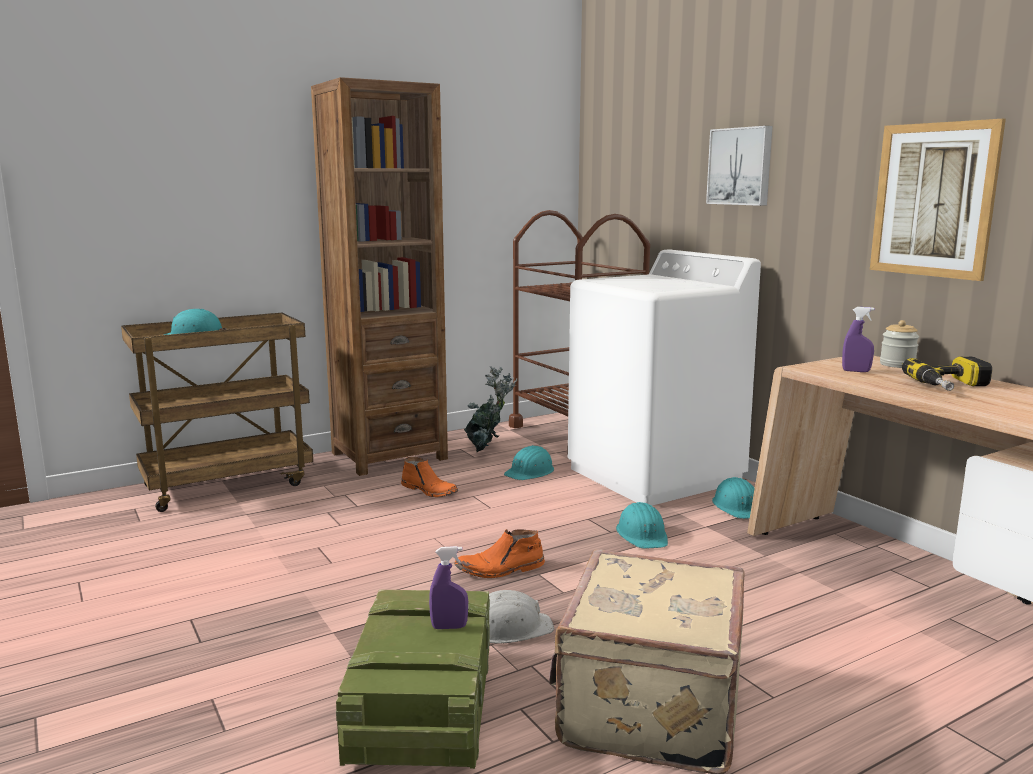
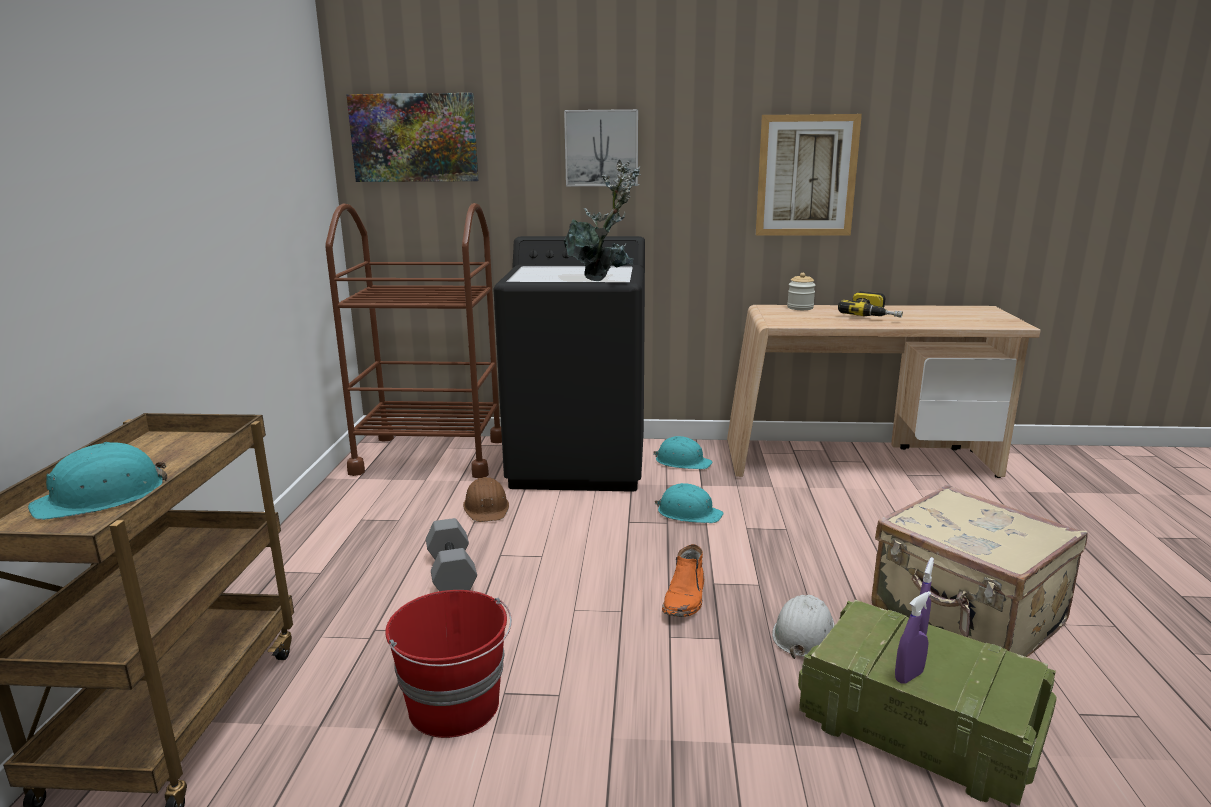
camera: 55 degrees left, 5 degrees up
(292, 539) = (455, 706): none -> red bucket
(389, 456) = (304, 565): brown bookcase -> none
(430, 491) = (450, 573): orange boot -> grey dumbbell
(487, 451) = (396, 509): potted plant -> potted plant (602, 278)
(530, 472) = (486, 508): turquoise hard hat -> brown hard hat
(620, 158) = (414, 138): none -> picture
(655, 475) = (579, 463): white washing machine -> black washing machine
(856, 371) = (806, 318): purple spray bottle -> purple spray bottle (908, 676)

